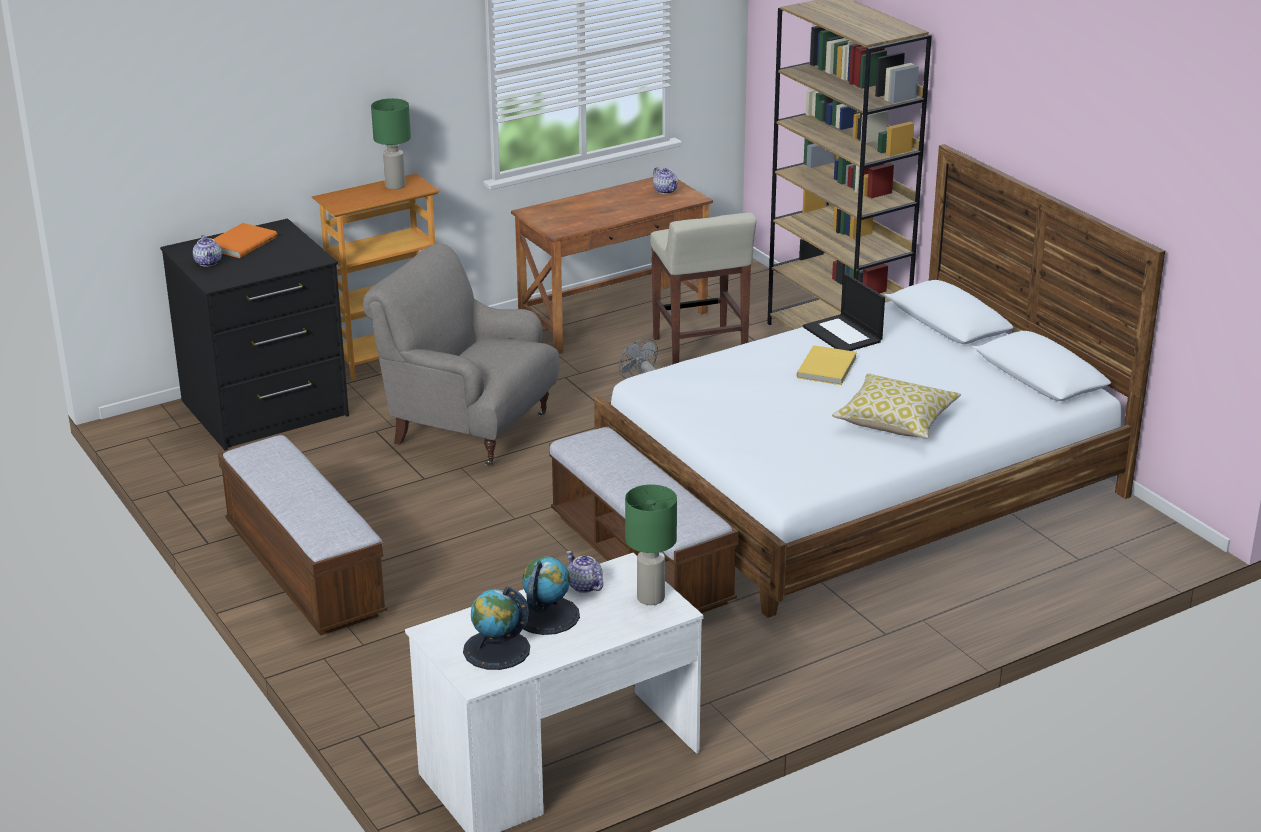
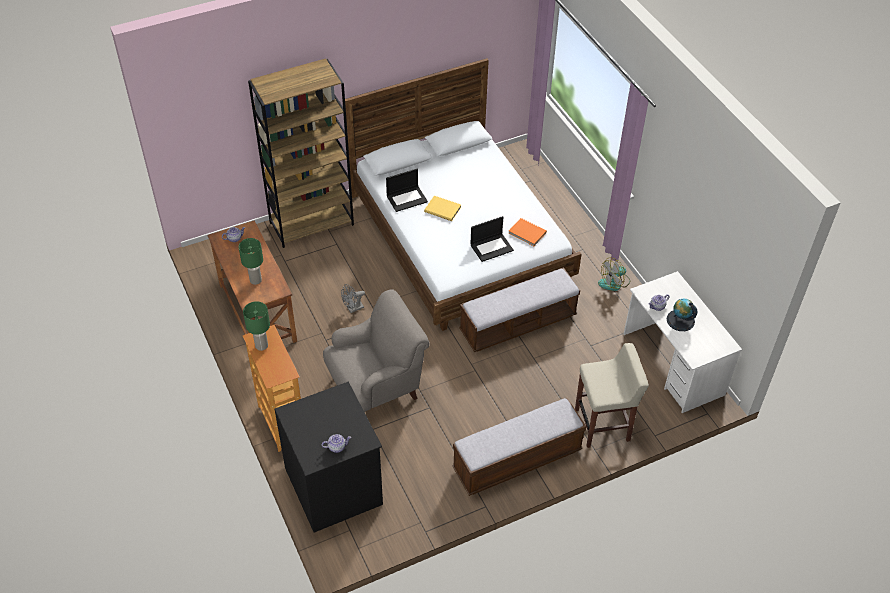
camera: 85 degrees left, 20 degrees up
(240, 243) = (310, 431): orange book -> orange book (527, 233)
(468, 428) = (377, 386): grey armchair -> grey armchair turned 150 degrees counterclockwise
(496, 650) = (706, 338): globe -> none
(651, 598) = (666, 285): green table lamp -> green table lamp (256, 280)
(700, 349) = (306, 279): beige stool -> beige stool (603, 425)
(738, 420) = (492, 247): none -> laptop
(794, 680) = (614, 282): none -> fan
(895, 421) = (497, 195): pillow -> none

